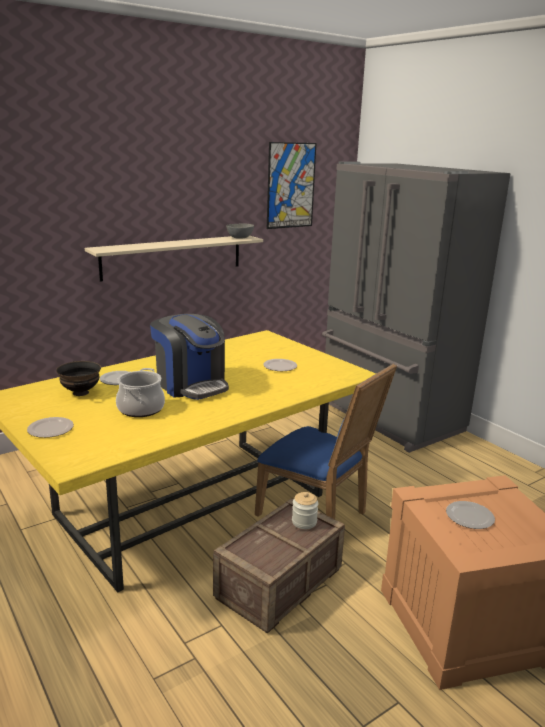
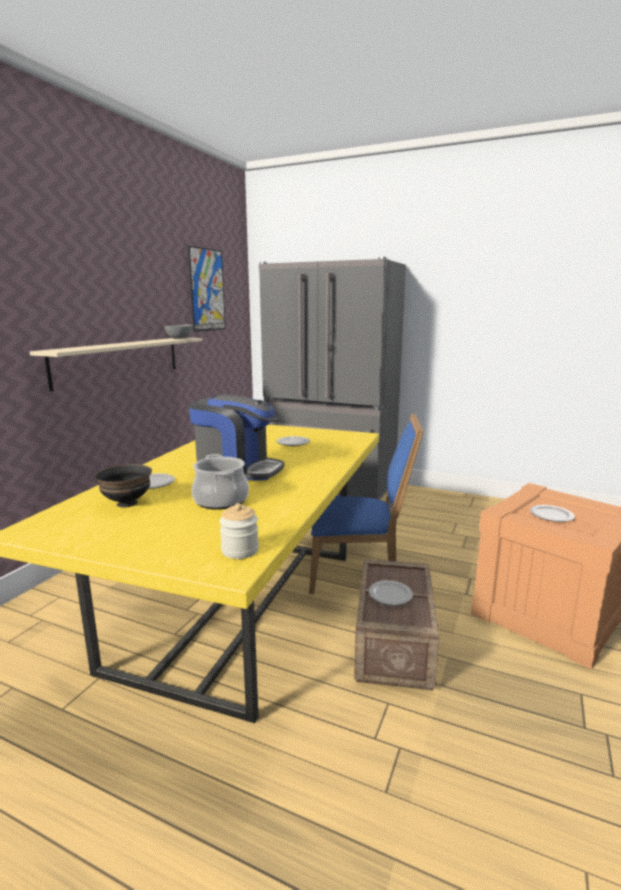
camera: 30 degrees left, 5 degrees down
(50, 429) = (147, 545): plate -> plate (390, 595)
(304, 522) = (398, 573): jar -> jar (240, 550)

